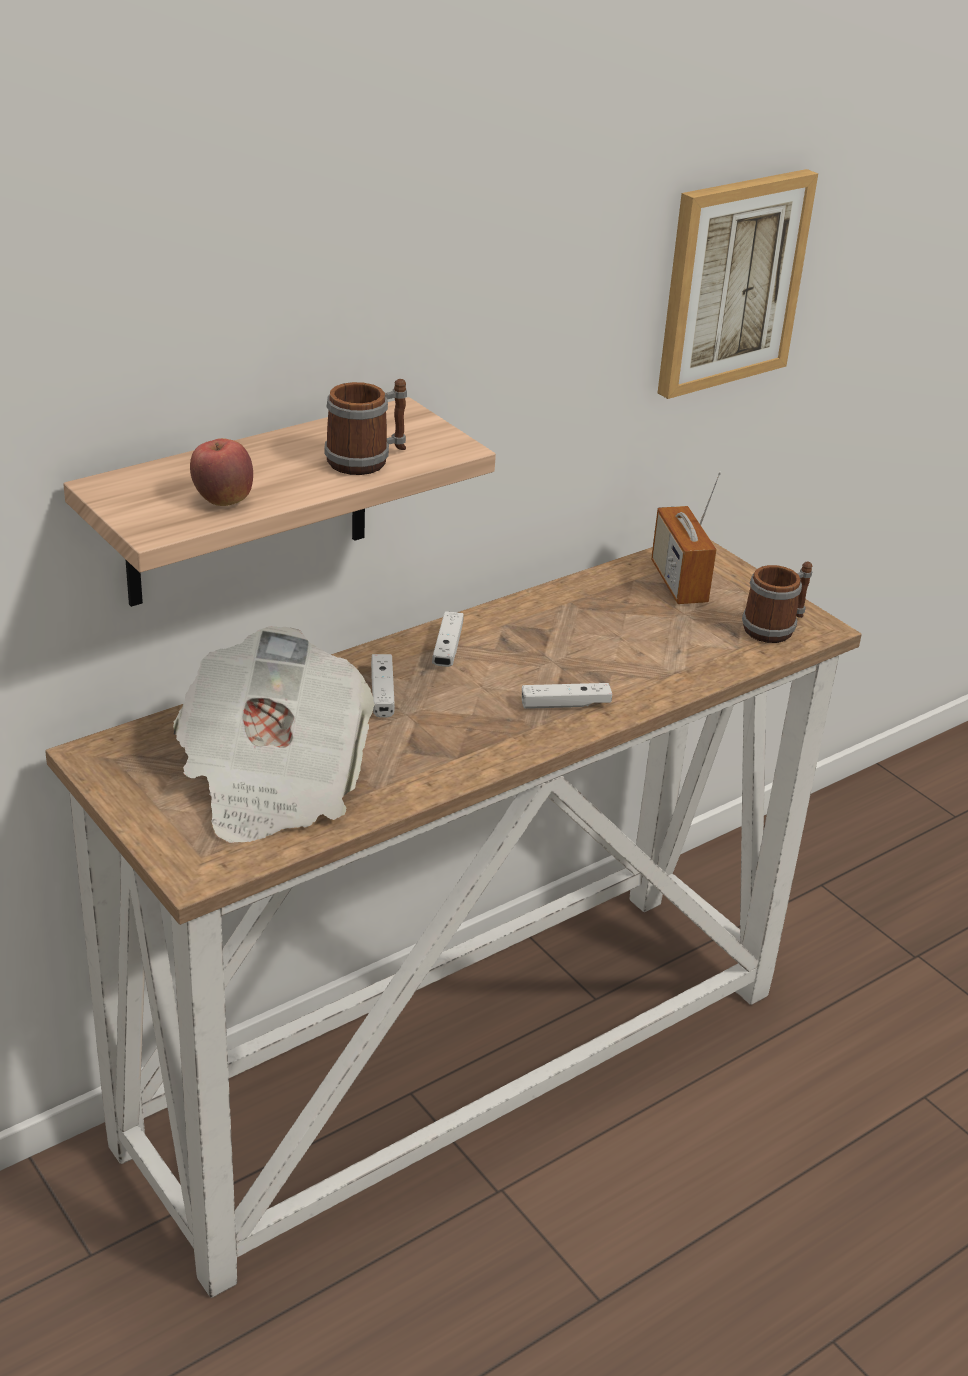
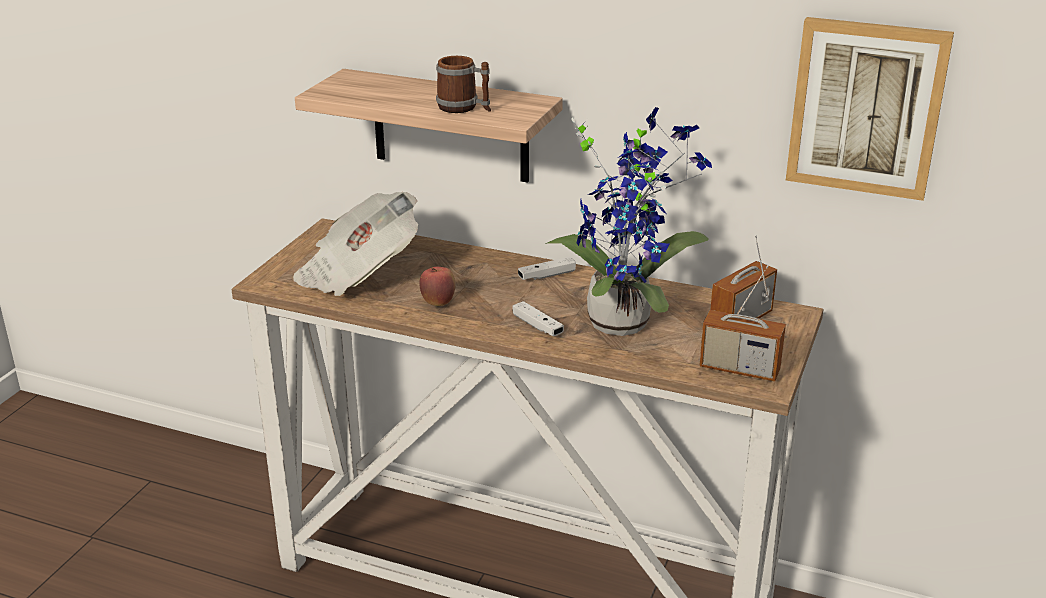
camera: 60 degrees right, 5 degrees down
(222, 501) = (368, 96): apple -> apple (438, 302)
(382, 693) = (475, 273): white game controller -> none
(607, 645) = (624, 319): none -> potted plant
(775, 627) = (739, 369): mug -> radio

